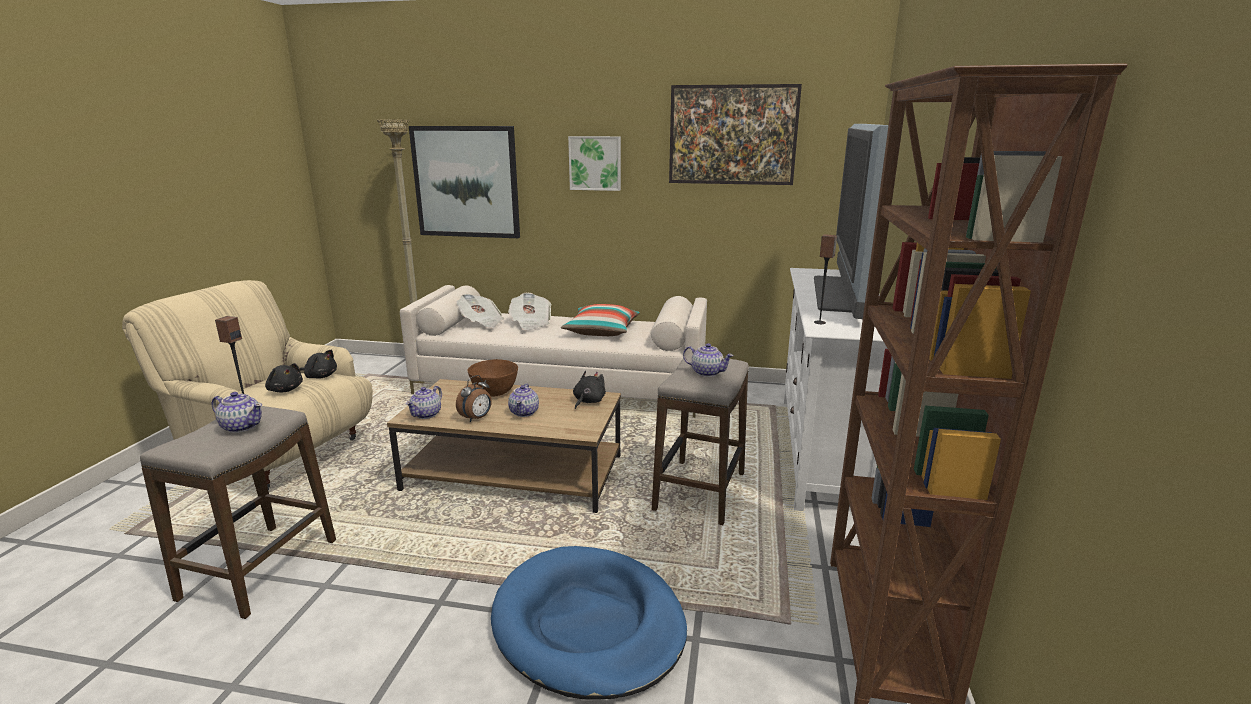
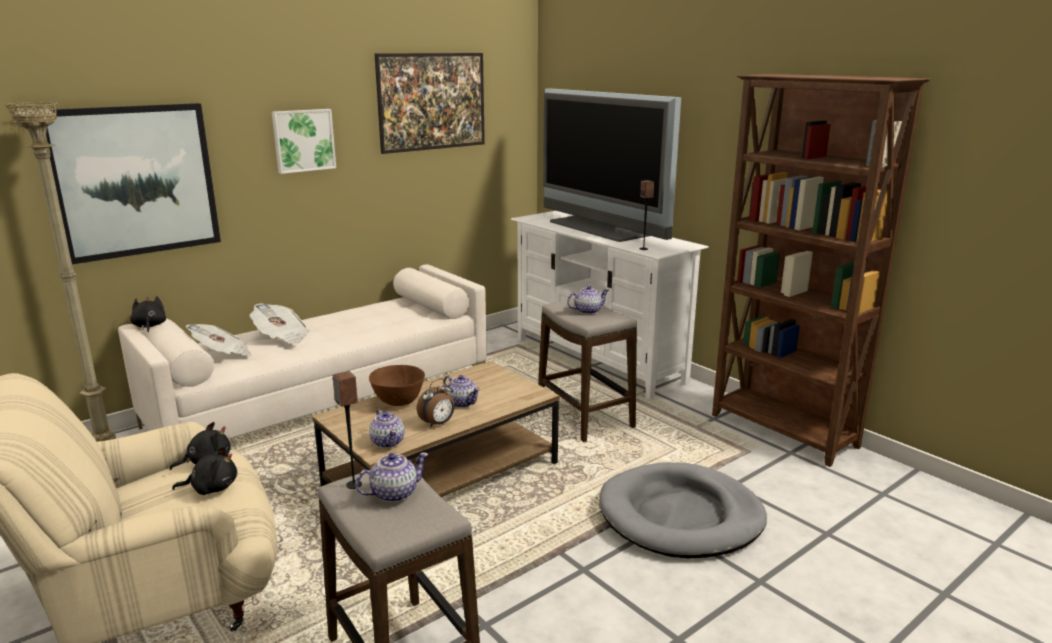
camera: 50 degrees left, 0 degrees up
(476, 418) = (438, 424): alarm clock -> alarm clock turned 60 degrees clockwise
(588, 401) = (486, 375): black plush toy -> black plush toy (149, 326)
(588, 625) = (680, 516): blue dog bed -> grey dog bed
(601, 331) = (368, 322): pillow -> none

